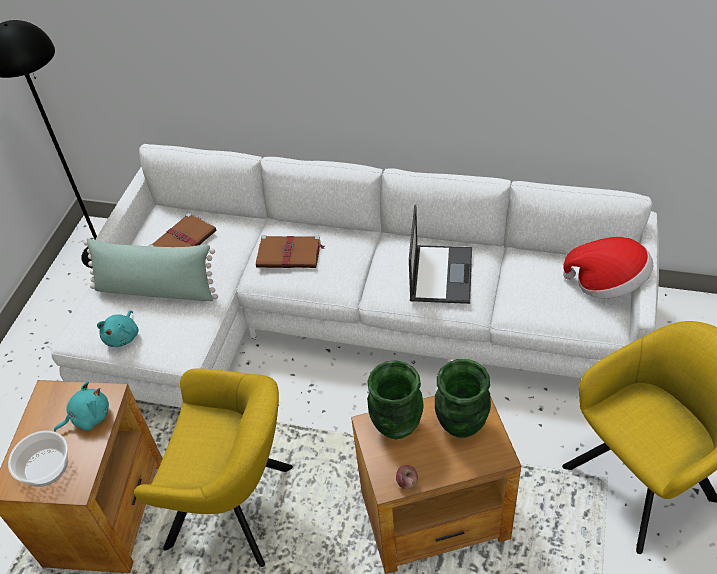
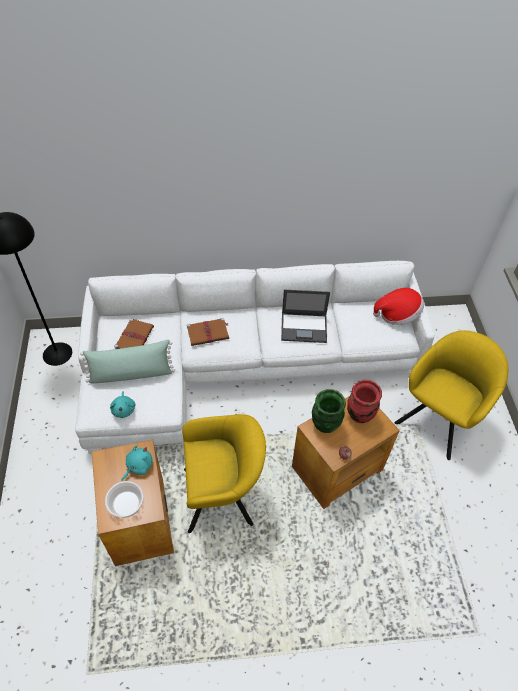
camera: 25 degrees left, 5 degrees up
(441, 274) = (304, 327): laptop -> laptop turned 105 degrees clockwise
(460, 425) = (359, 415): green vase -> red vase

